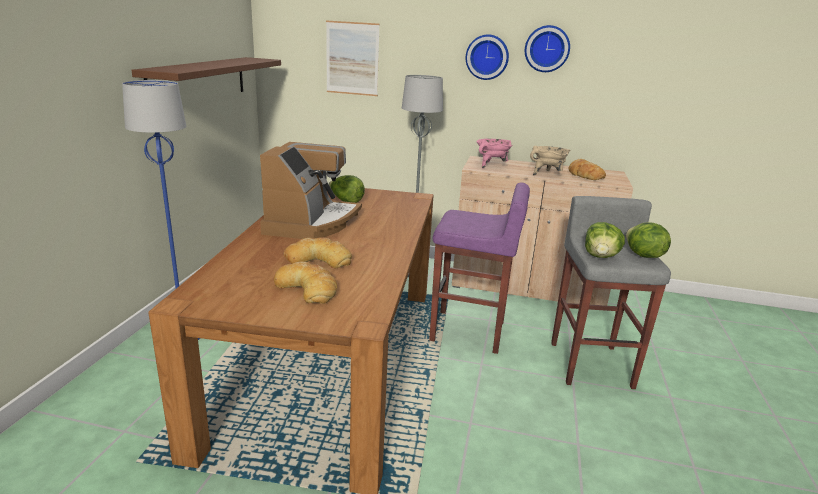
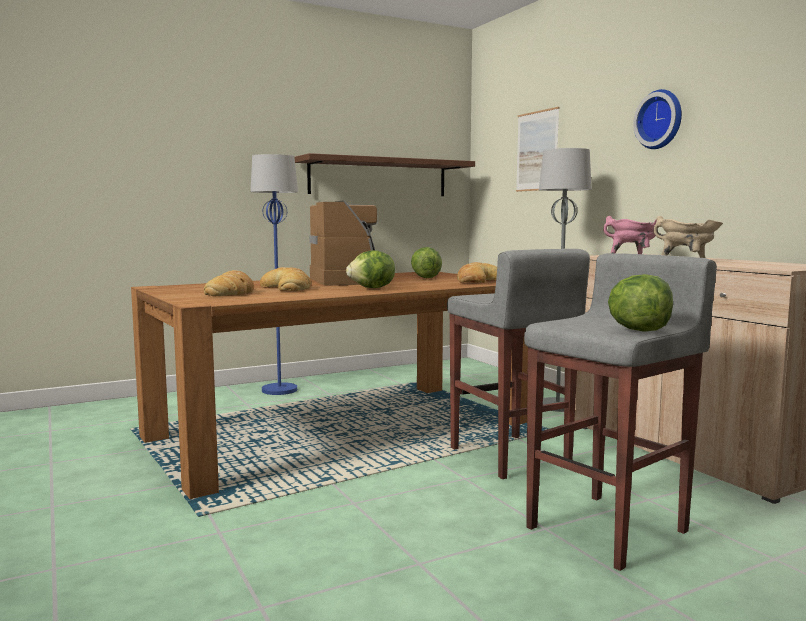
camera: 50 degrees right, 15 degrees down
(311, 223) = (352, 280): coffee machine -> coffee machine turned 75 degrees counterclockwise
(469, 332) = (509, 457): purple stool -> grey stool
(547, 49) = (731, 91): wall clock -> none
(584, 174) = (754, 264): bread -> bread (477, 281)
(600, 256) = (568, 322): lettuce -> lettuce (372, 288)

